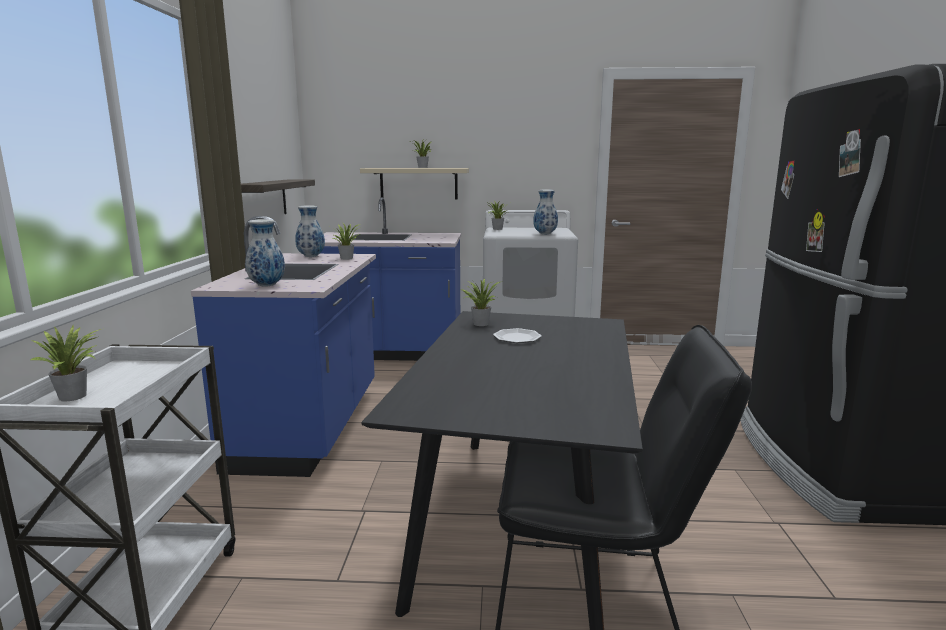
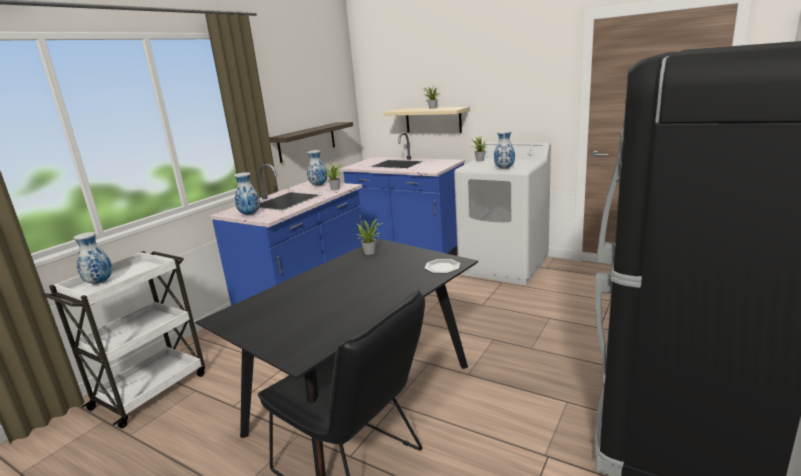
camera: 30 degrees right, 5 degrees up
(76, 396) = (99, 282): potted plant -> vase
(516, 338) = (371, 269): plate -> plate (442, 267)

